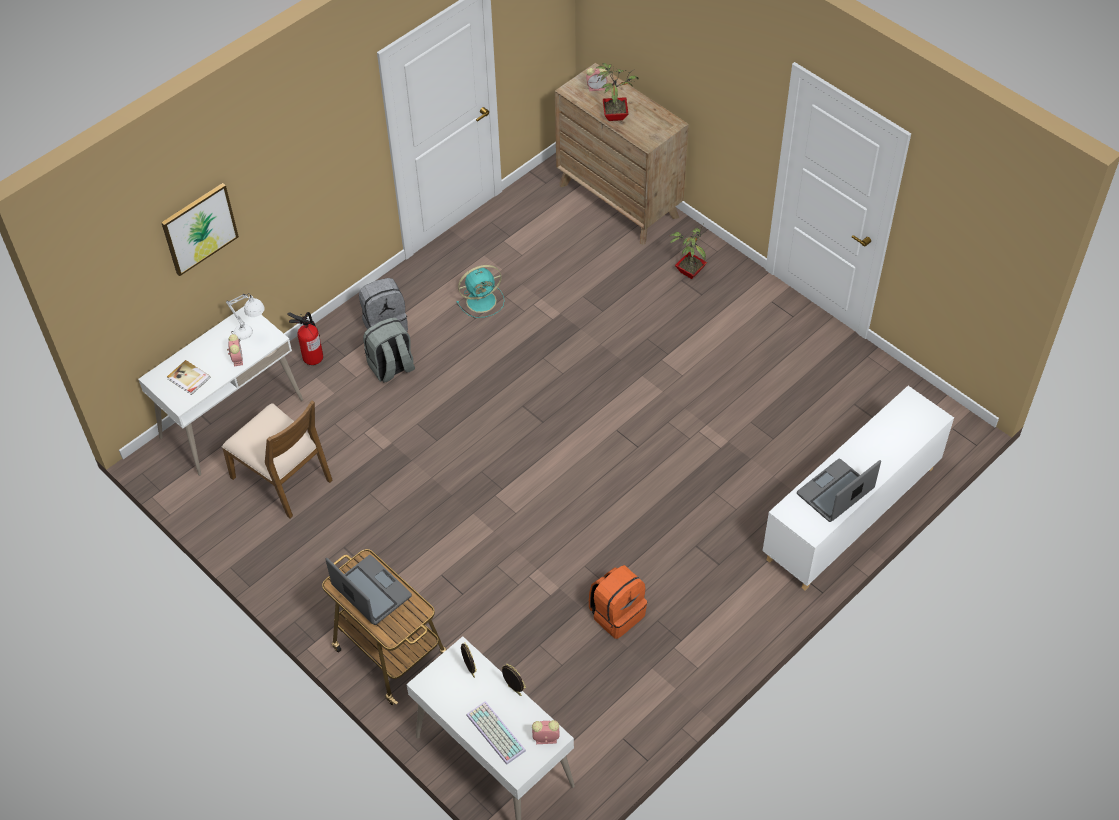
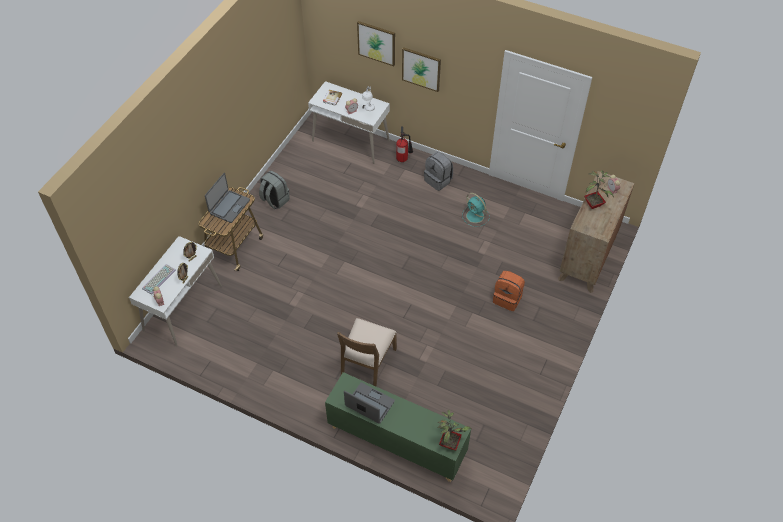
camera: 70 degrees right, 0 degrees up
(275, 199) = (421, 69): none -> picture
(283, 478) = (322, 172): brown chair -> brown chair (367, 363)
(391, 368) = (410, 192): grey backpack -> grey backpack (274, 200)
(617, 614) = (286, 337): orange backpack -> orange backpack (507, 299)
(689, 271) = (548, 309): potted plant -> potted plant (450, 442)
(851, 514) = (396, 441): white cabinet -> green cabinet

